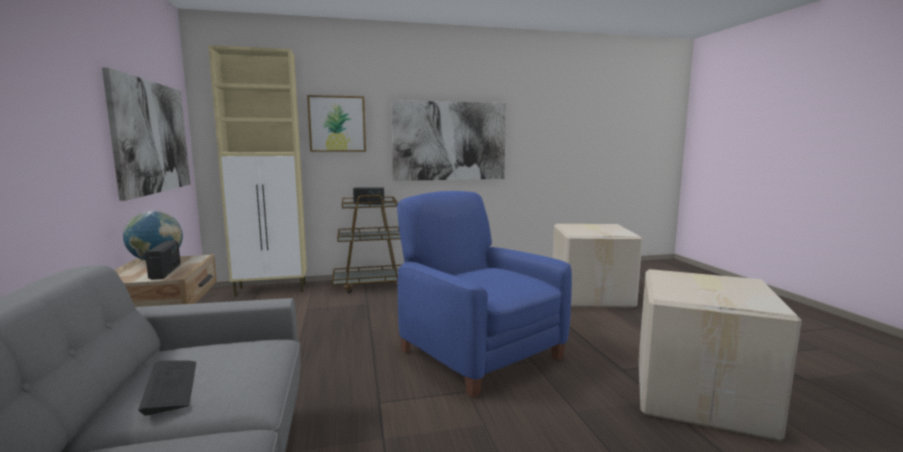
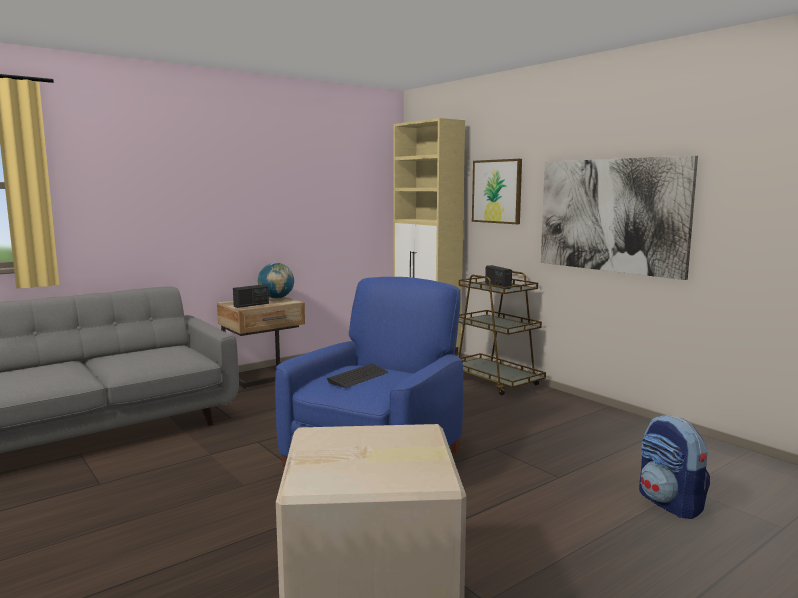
camera: 65 degrees right, 0 degrees up
(152, 137) = (328, 206): picture -> none
(170, 386) = (131, 355): keyboard -> keyboard (358, 377)
(592, 295) = (670, 504): cardboard box -> backpack

